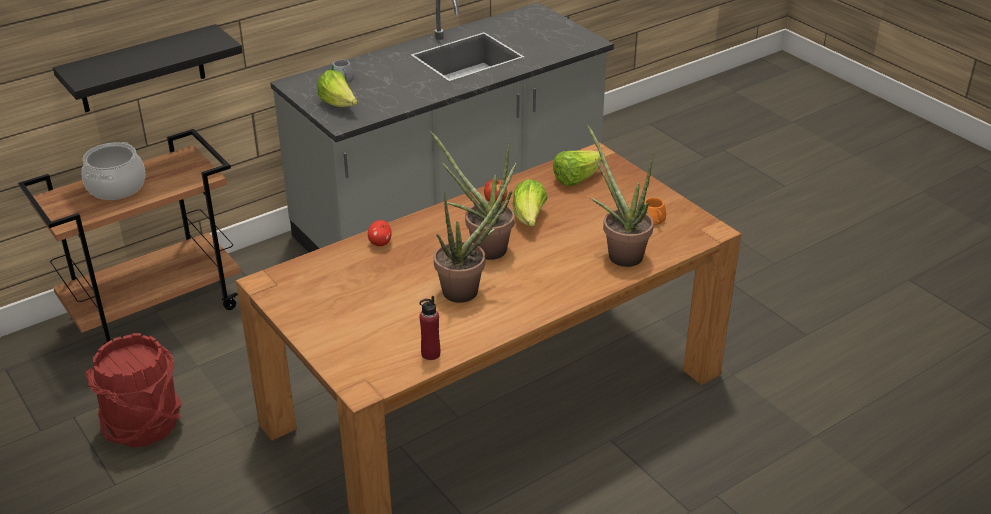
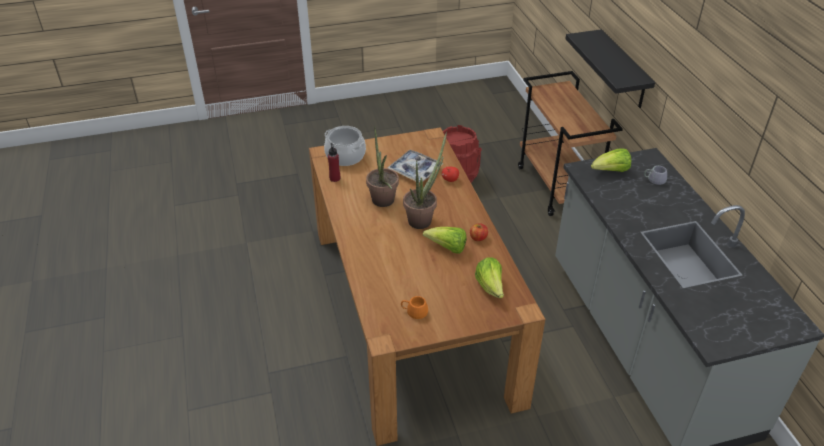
camera: 110 degrees right, 5 degrees up
(117, 187) = (570, 106): cooking pot -> cooking pot (345, 156)
(371, 279) = (415, 170): none -> tray
(619, 253) = (383, 279): potted plant -> none

